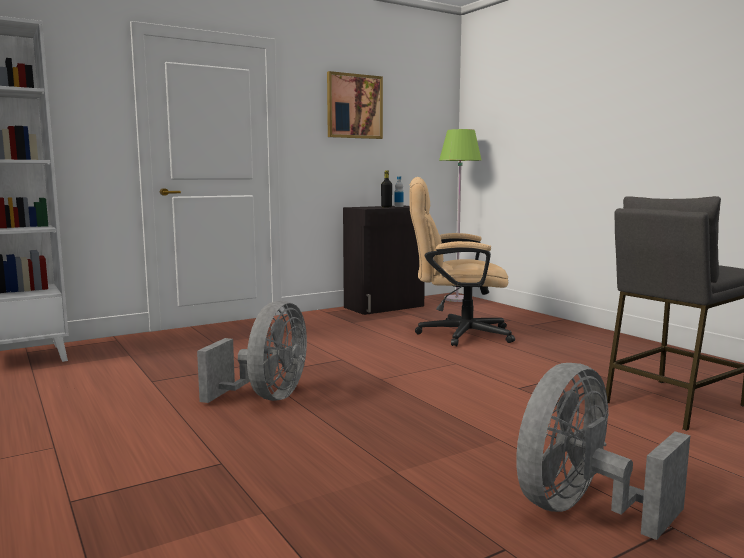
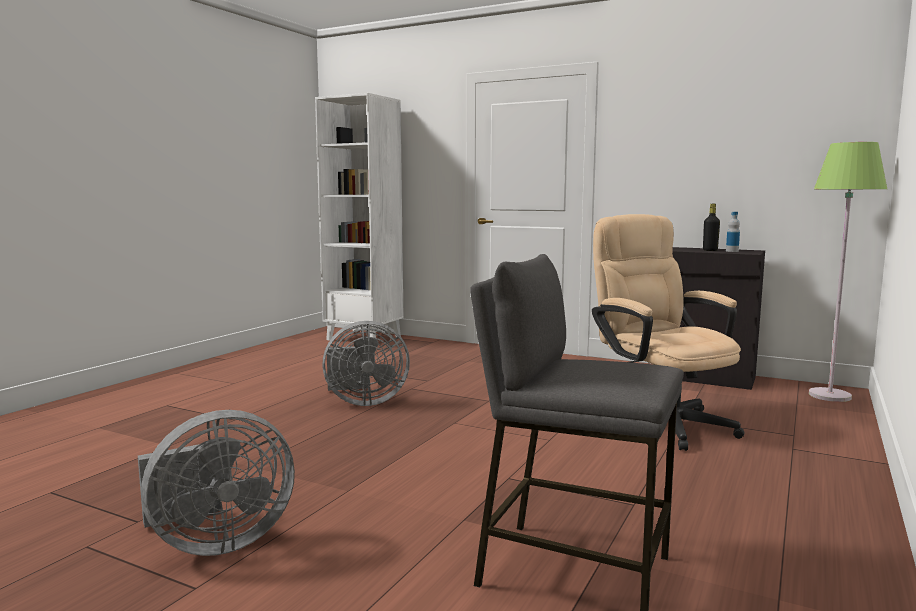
camera: 60 degrees right, 0 degrees up
(354, 106) = (697, 123): picture -> none
(582, 509) = (216, 542): grey fan -> grey fan turned 135 degrees clockwise

